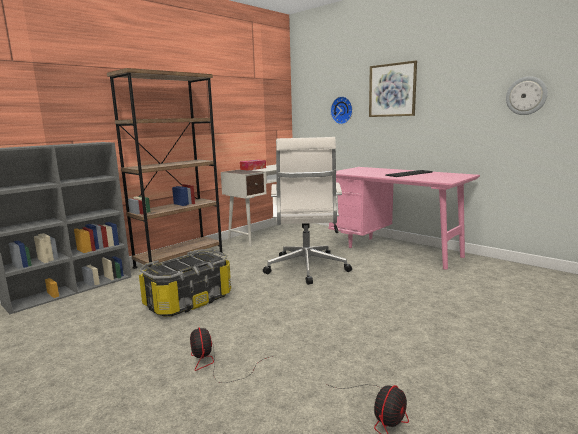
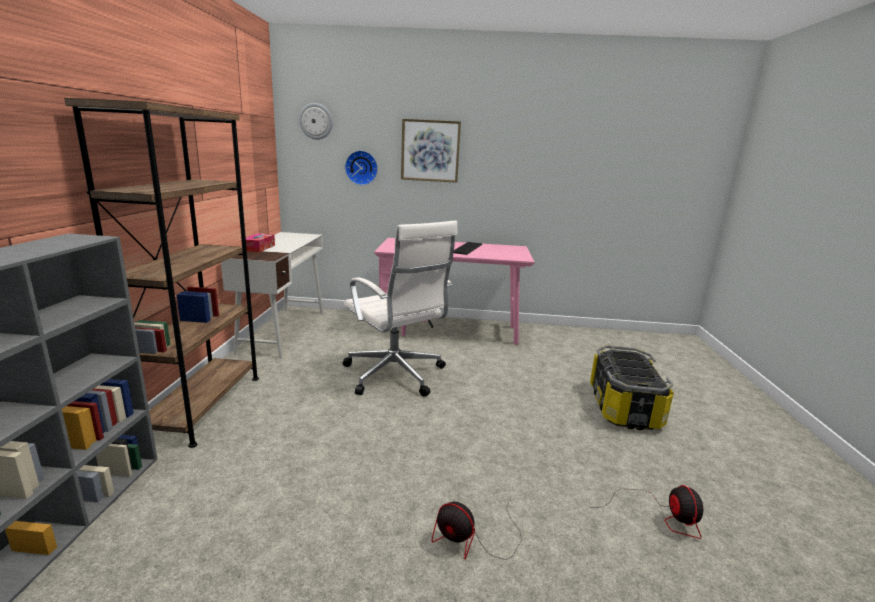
camera: 40 degrees left, 5 degrees up
(188, 301) = (314, 467): storage box -> storage box (623, 407)
(526, 96) = (568, 173): wall clock -> wall clock (316, 121)

